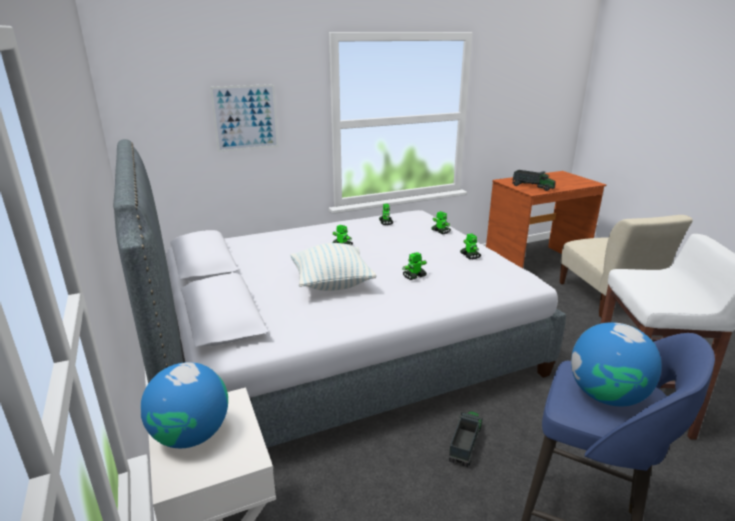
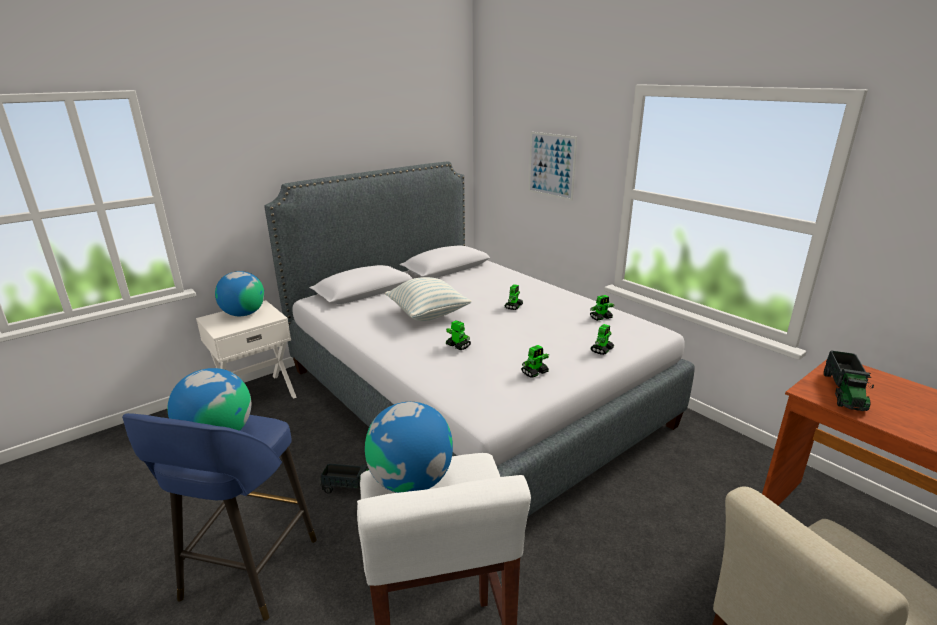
camera: 75 degrees right, 0 degrees up
(656, 293) = (411, 480): none -> globe

